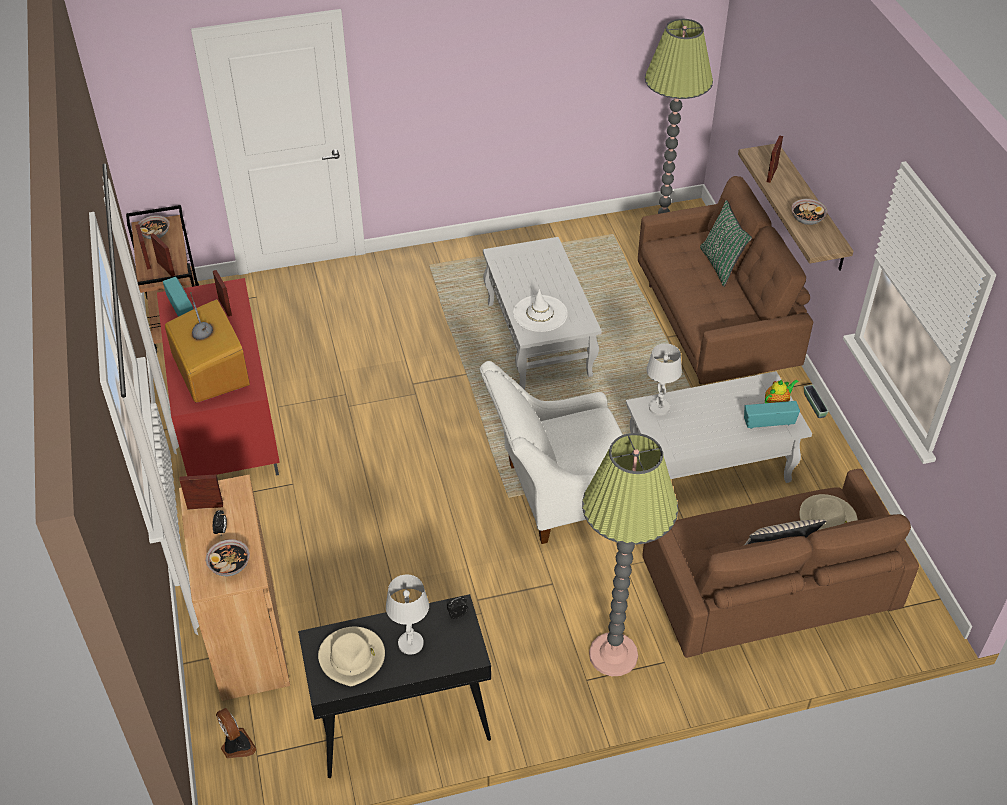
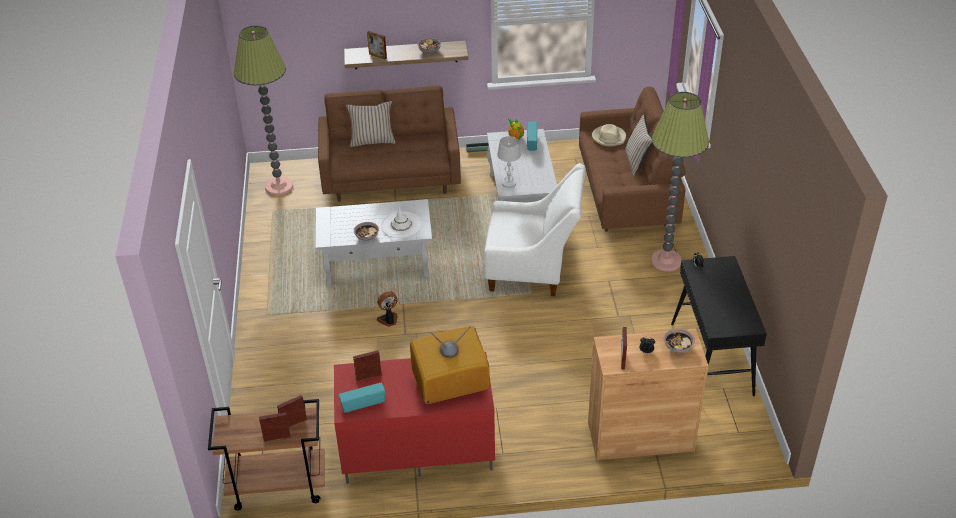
camera: 80 degrees left, 5 degrees down
(155, 234) = (239, 433): bowl -> bowl (367, 236)
(236, 746) = (731, 443): fan -> fan (388, 320)
(352, 657) = (730, 313): beige hat -> none
(410, 643) = (719, 287): white table lamp -> none
(558, 495) = (533, 269): white armchair -> white armchair turned 75 degrees counterclockwise
(721, 265) = (372, 141): green pillow -> beige pillow

